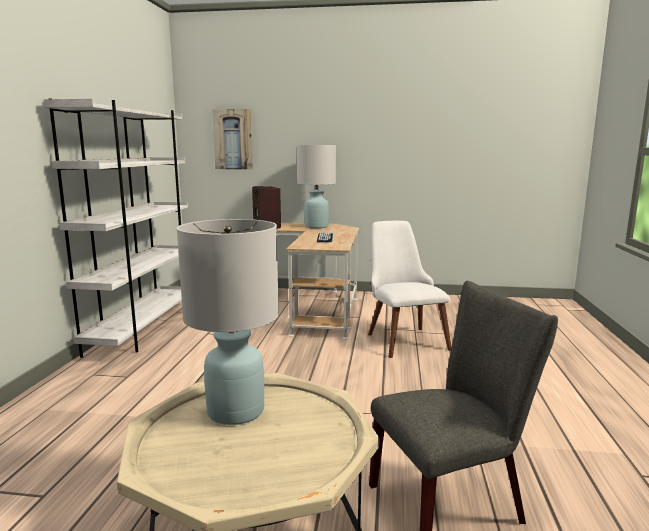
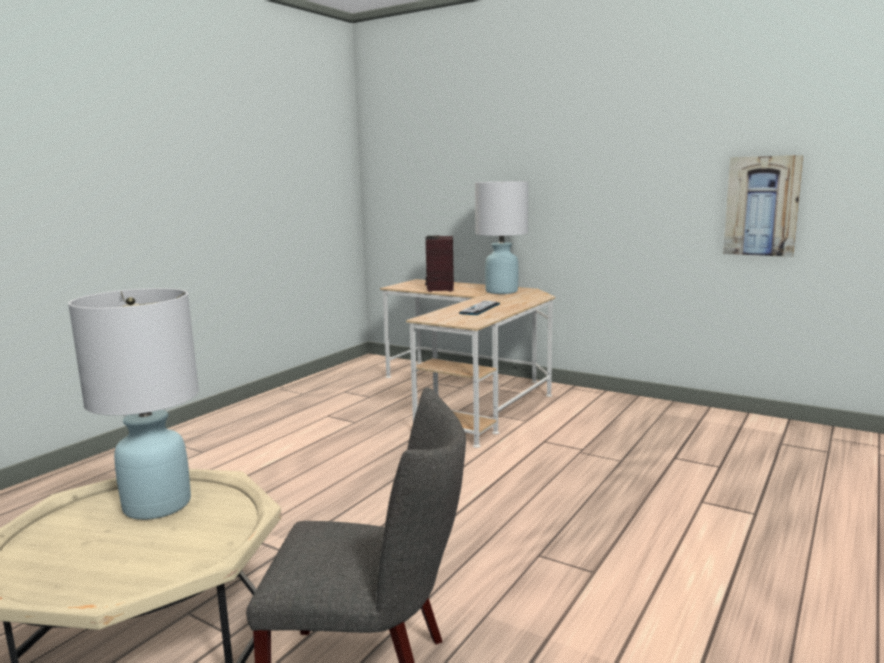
camera: 25 degrees right, 0 degrees up
(143, 329) = (270, 401): white bookcase -> none
(233, 139) = (418, 175): picture -> picture (762, 206)
(402, 338) = (552, 457): white chair -> none

